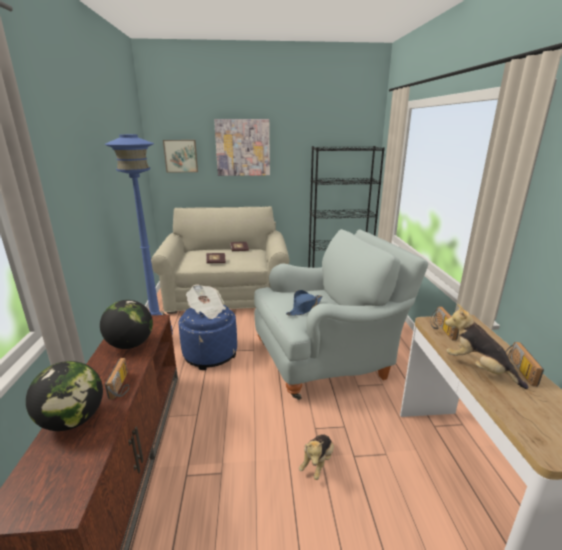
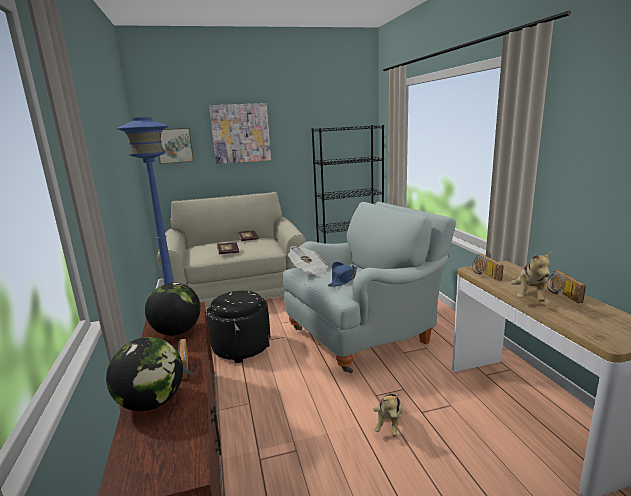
camera: 10 degrees left, 5 degrees down
(206, 310) = (236, 298): newspaper -> newspaper (309, 271)
(210, 354) = (241, 347): blue ottoman -> black ottoman
(478, 368) = (530, 297): plush toy -> plush toy turned 105 degrees counterclockwise

